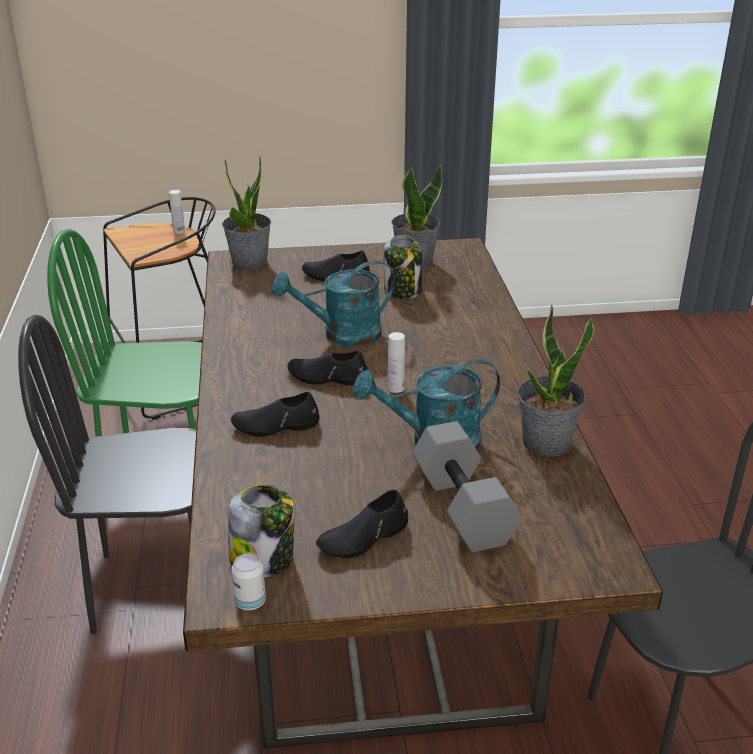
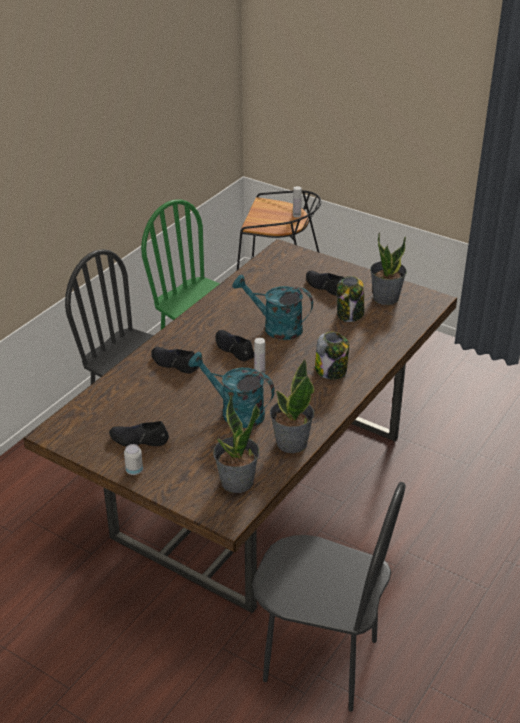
camera: 40 degrees right, 5 degrees up
(250, 263) = (288, 257): potted plant -> potted plant (237, 482)
(250, 602) = (60, 440): can -> can (134, 471)
(263, 559) = (87, 425): jar -> jar (331, 371)
(465, 508) = (202, 452): grey dumbbell -> none

